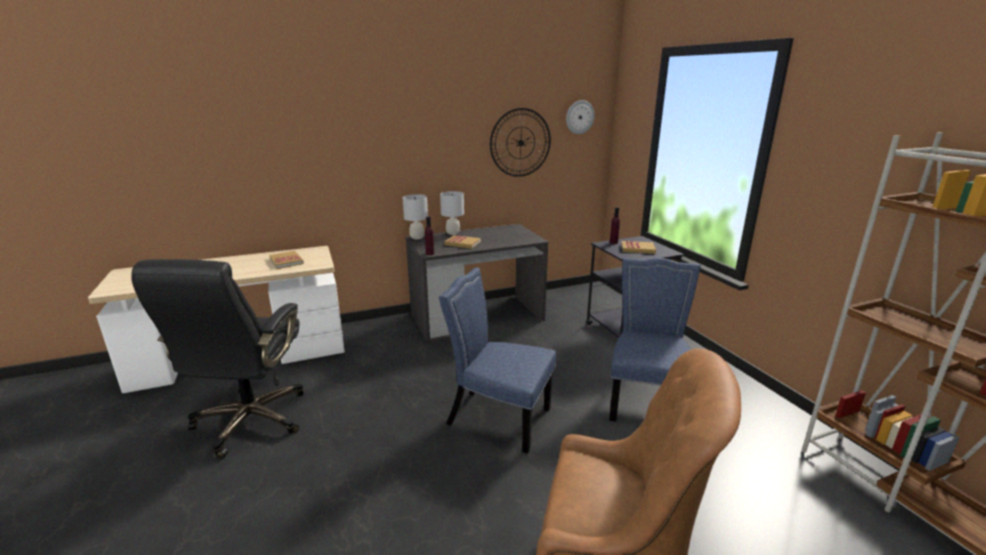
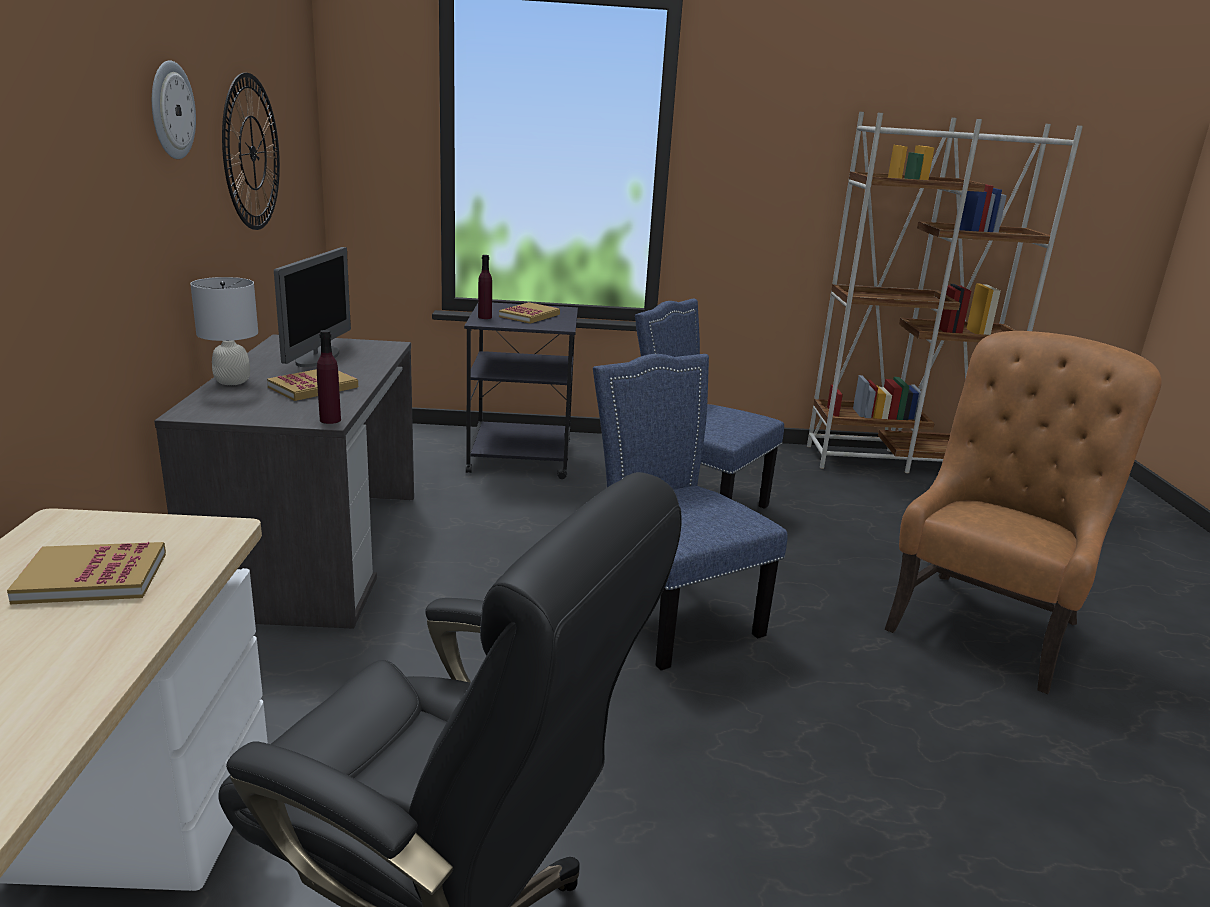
camera: 70 degrees left, 0 degrees up
(417, 238) = (198, 412): grey table lamp -> none
(500, 235) = (318, 357): none -> monitor
(500, 419) = (672, 615): blue chair -> blue chair turned 105 degrees clockwise
(579, 117) = (295, 98): wall clock -> wall clock (171, 110)

